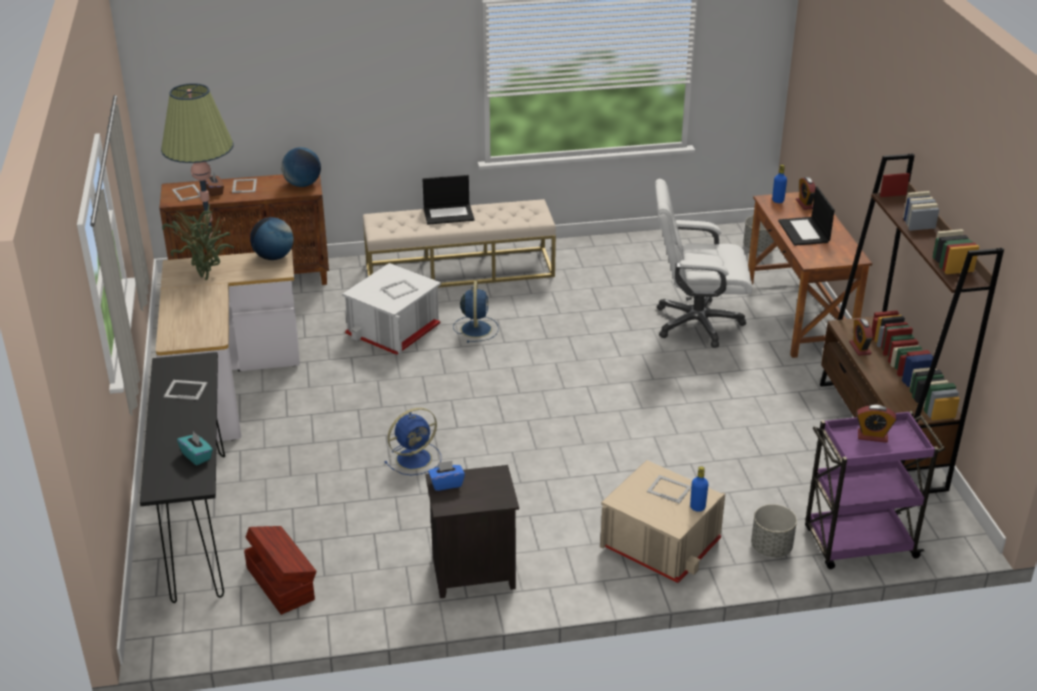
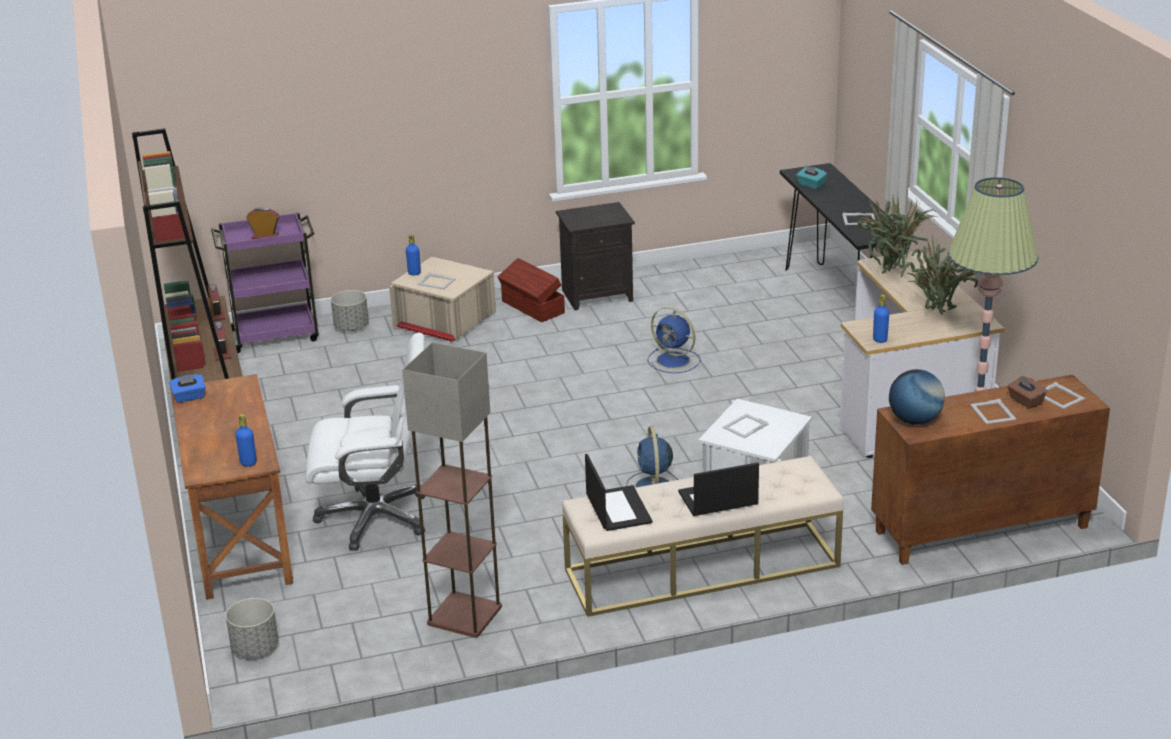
camera: 175 degrees right, 5 degrees down
(204, 326) = (893, 272): none -> potted plant
(274, 257) = (880, 340): globe -> blue bottle
(281, 582) = (746, 279): brown storage box -> brown storage box (532, 307)
(415, 458) = (674, 361): blue fan -> blue fan turned 105 degrees counterclockwise
(446, 484) = (615, 217): blue tissue box -> blue tissue box (189, 397)
(625, 255) = (463, 616): none -> floor lamp
(804, 232) = (233, 419): laptop -> laptop (617, 508)
(805, 204) = (212, 460): alarm clock -> alarm clock (216, 315)

